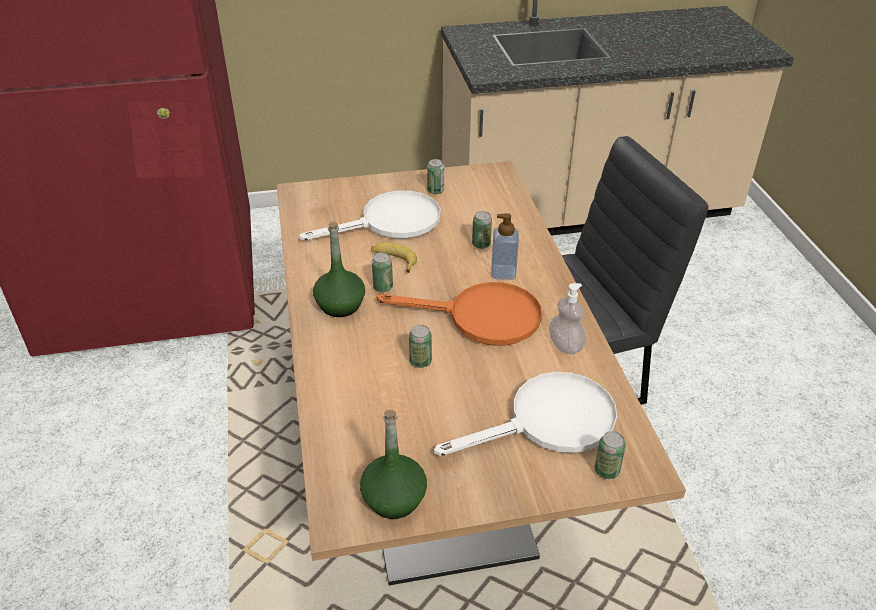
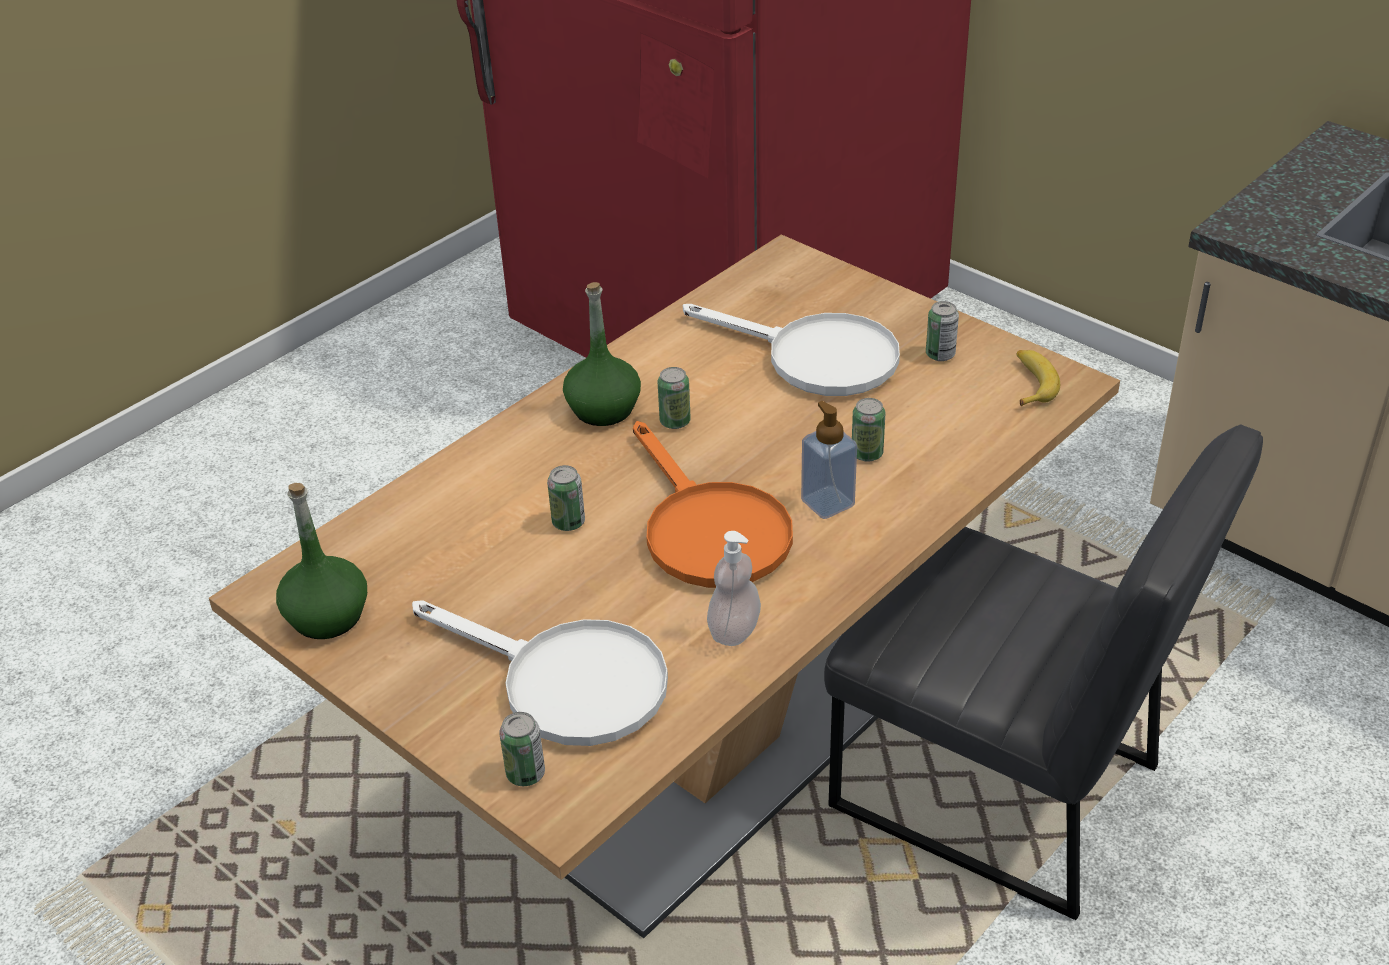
camera: 55 degrees right, 0 degrees up
(394, 260) = (739, 401): banana -> banana (1031, 384)

